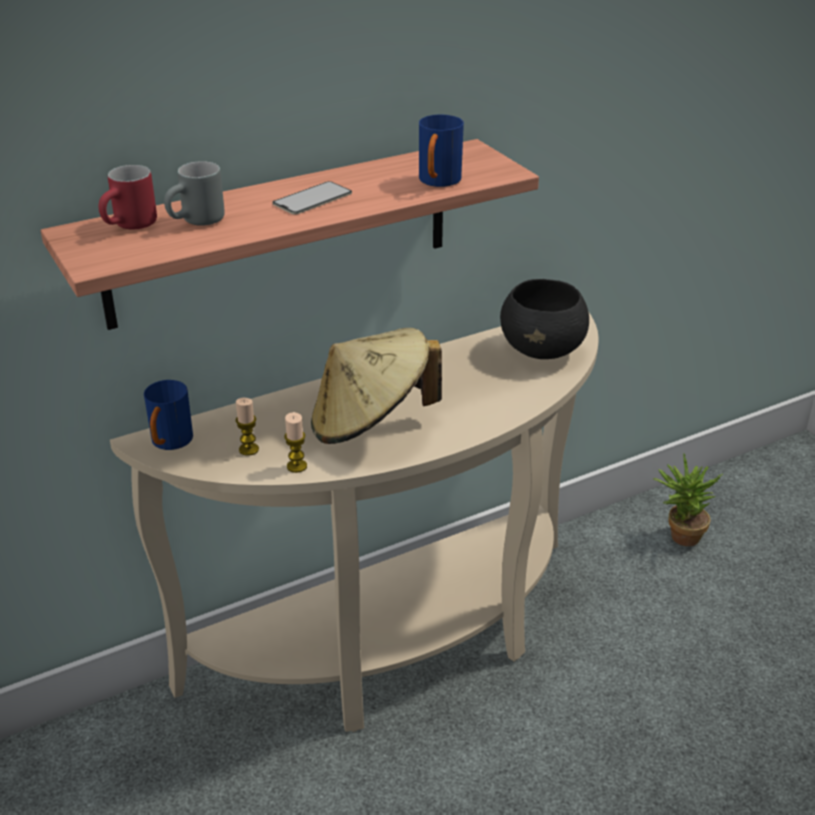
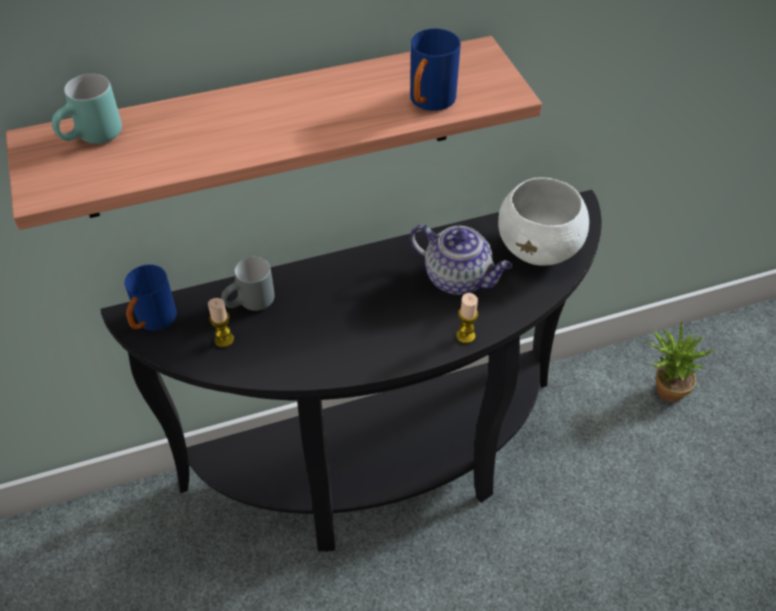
camera: 10 degrees right, 15 degrees up
(131, 227) = (94, 139): red mug -> turquoise mug
(198, 223) = (162, 140): grey mug -> grey mug (251, 305)
(297, 466) = (264, 367): candle -> candle (465, 336)
(312, 199) = (290, 115): phone -> none
(371, 423) = (347, 322): beige hat -> none
(401, 646) = (384, 470): beige console table -> black console table
(472, 380) = (459, 278): none -> teapot
(543, 350) = (539, 248): black bowl -> white bowl

